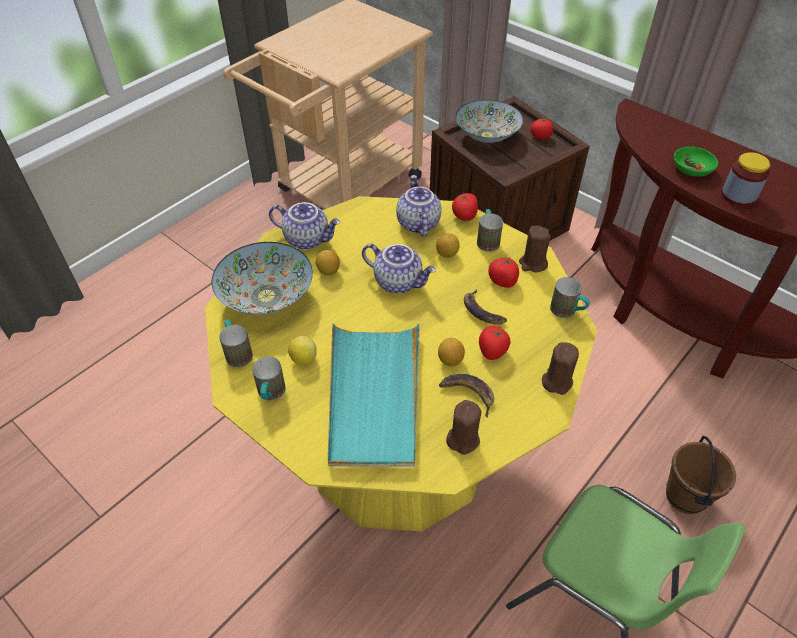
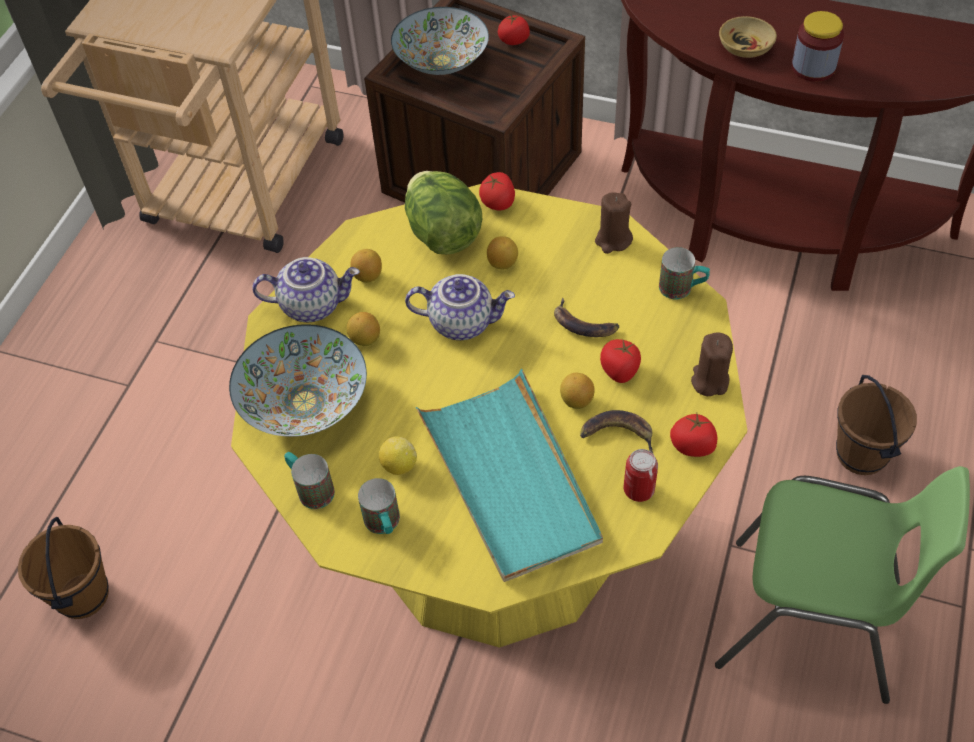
camera: 20 degrees left, 5 degrees up
(127, 388) = (82, 595): none -> brown bucket
(353, 233) = (368, 276): none -> lemon
(417, 223) = (443, 234): teapot -> lettuce
(463, 439) = (638, 489): brown candle -> can
(487, 240) = (543, 227): mug -> none
(503, 281) = (588, 276): tomato -> tomato (693, 446)
(691, 169) = (745, 47): green bowl -> beige bowl

